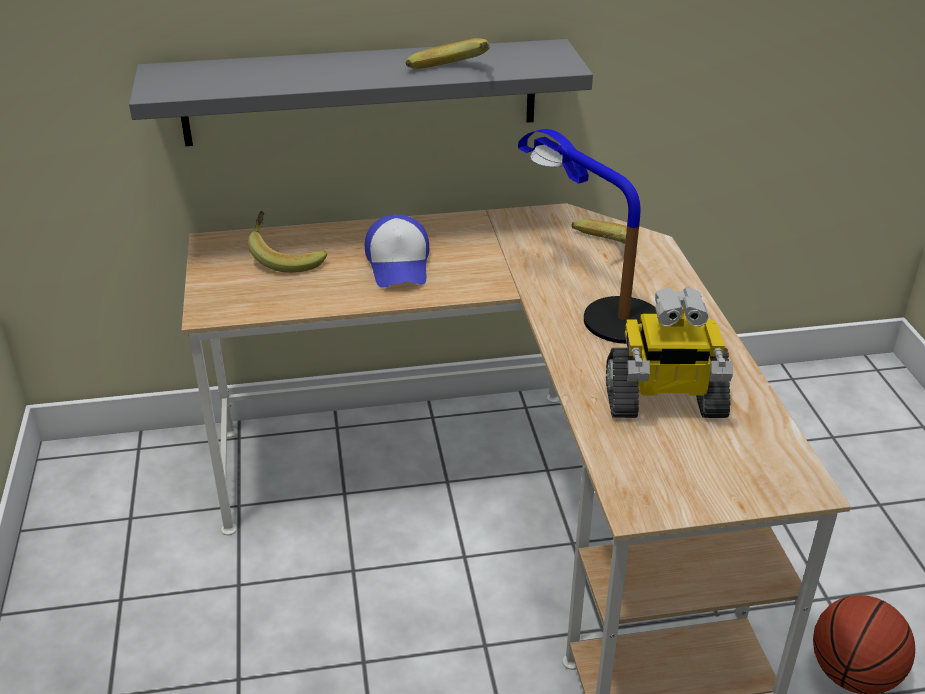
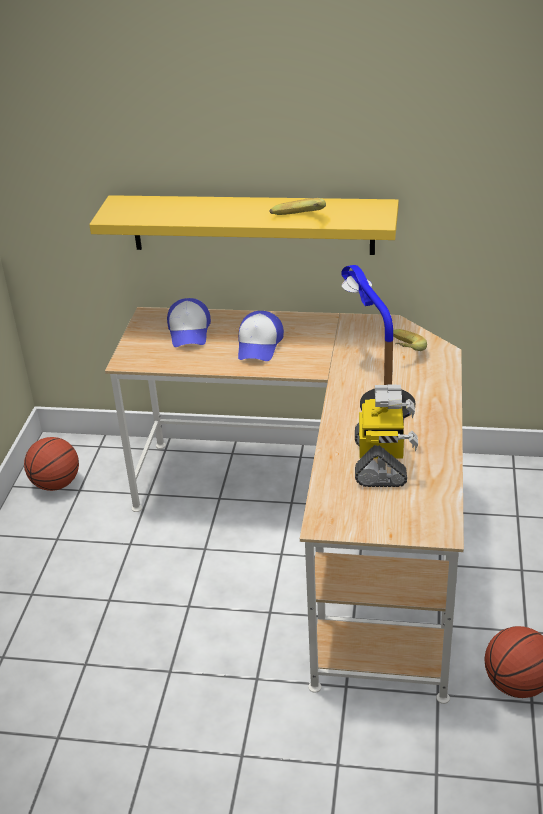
camera: 20 degrees right, 0 degrees up
(90, 515) = (56, 484): none -> basketball
(286, 258) = (189, 331): banana -> cap
(360, 92) = (252, 224): grey shelf -> yellow shelf
(664, 401) = (382, 462): toy robot -> toy robot turned 105 degrees counterclockwise

